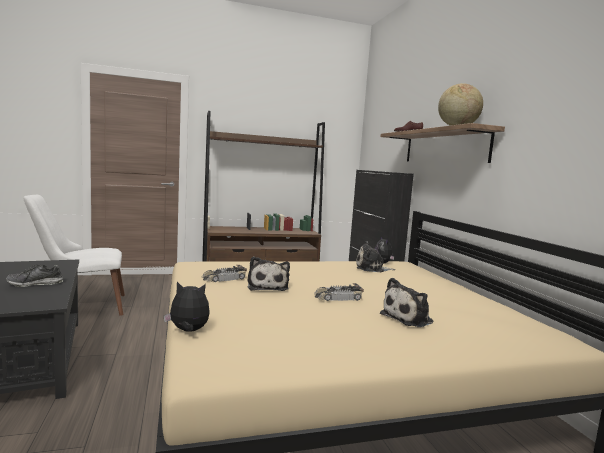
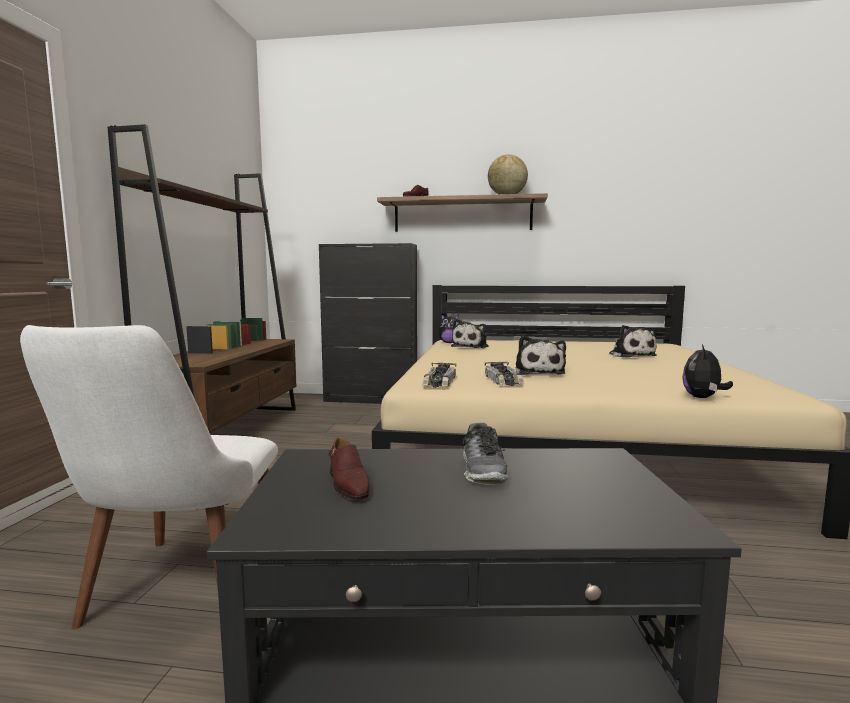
camera: 65 degrees left, 0 degrees up
(28, 269) = (347, 484): none -> brown shoe
(267, 286) = (539, 372): plush toy -> plush toy turned 75 degrees clockwise
(337, 297) = (580, 360): toy car -> toy car (439, 382)

